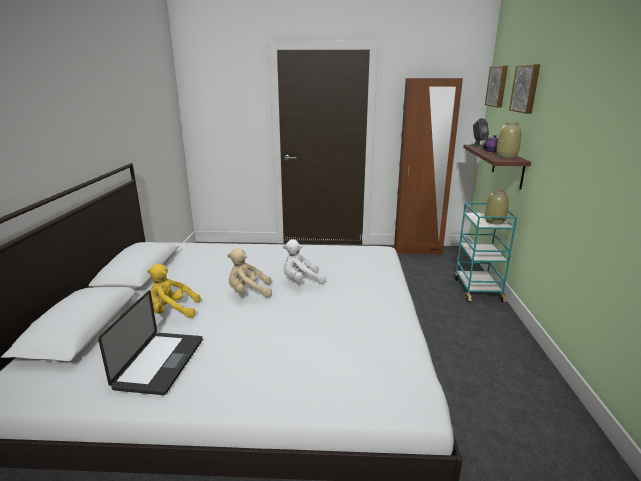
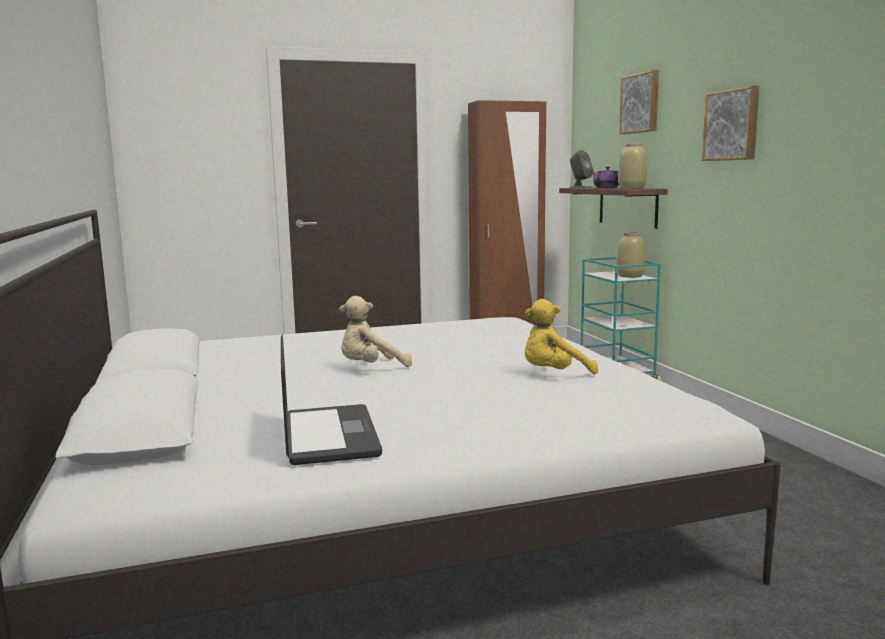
camera: 20 degrees left, 10 degrees down
(172, 311) = (276, 396): yellow plush toy -> yellow plush toy (554, 375)
(301, 281) = (433, 352): white plush toy -> none
(498, 86) = (589, 112): picture -> picture (732, 125)

